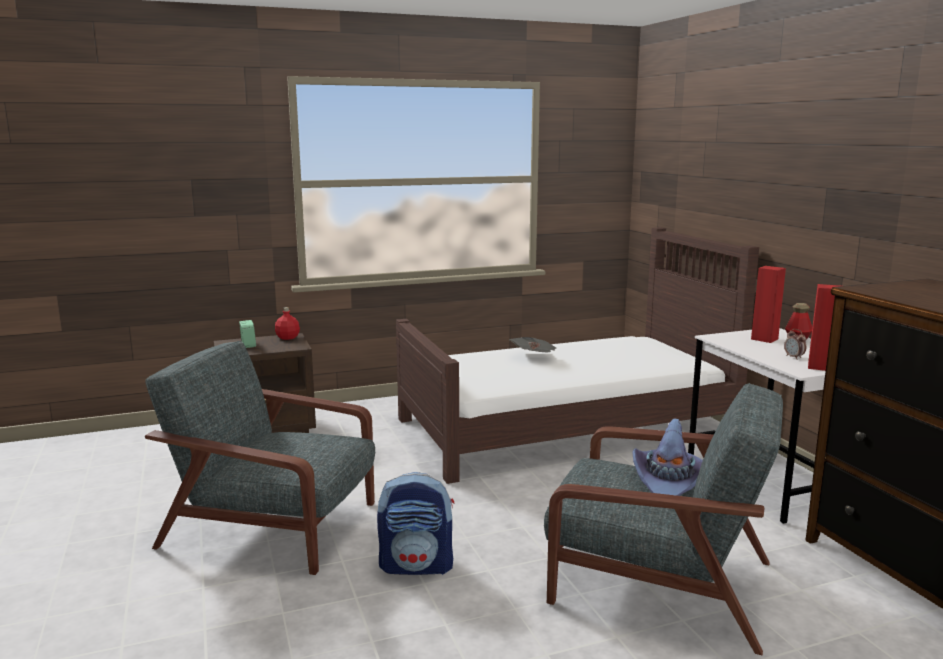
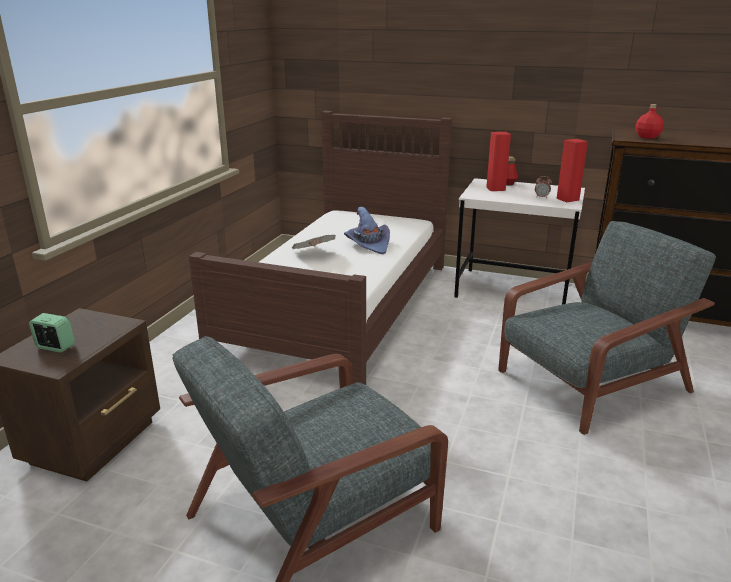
camera: 50 degrees left, 10 degrees up
(287, 338) = (80, 320): red bottle -> red bottle (647, 137)
(417, 566) = (479, 467): backpack -> none
(669, 481) = (591, 309): purple hat -> purple hat (368, 244)

